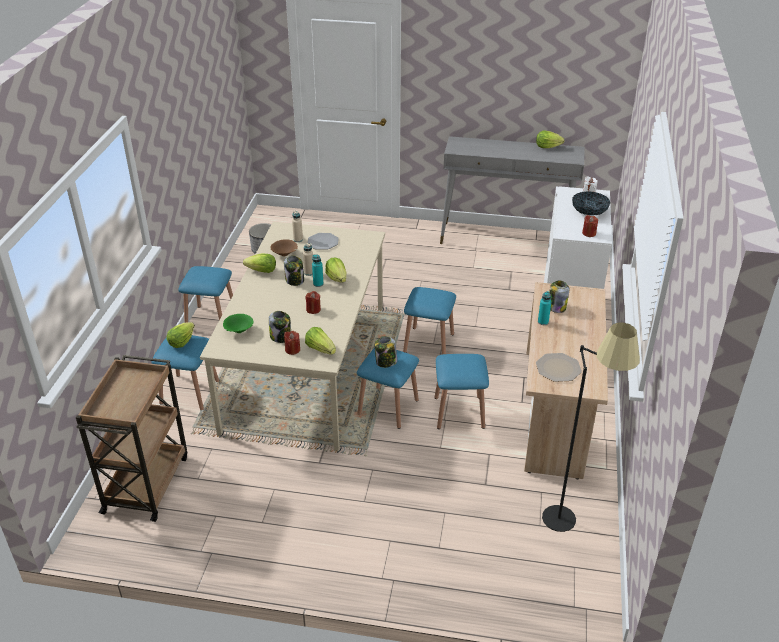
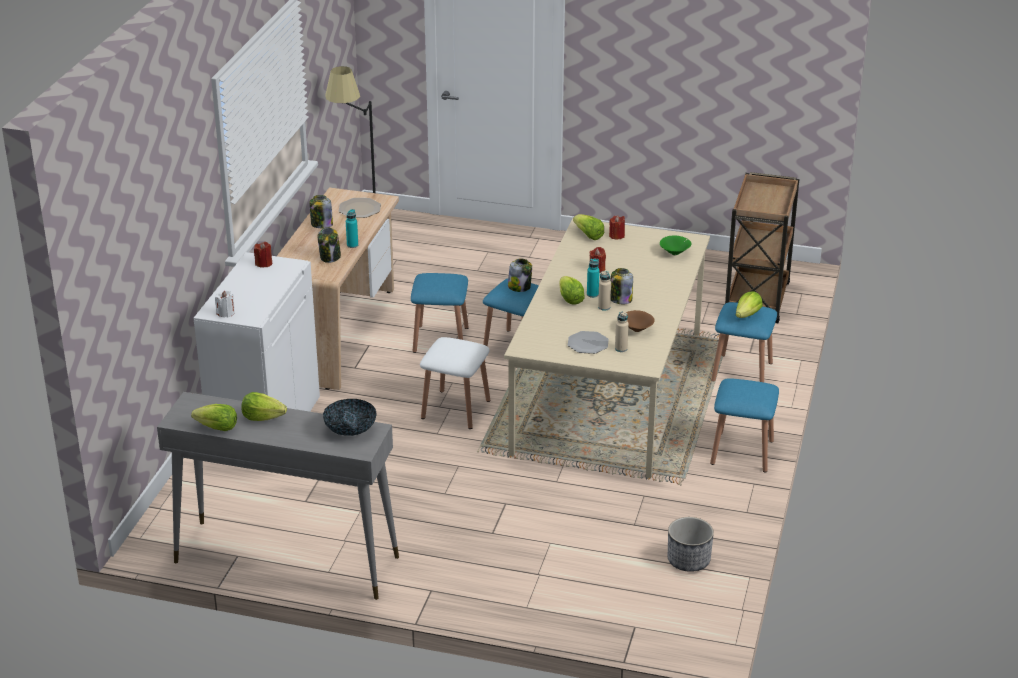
camera: 175 degrees left, 5 degrees down
(262, 271) = (661, 311): lettuce -> lettuce (262, 417)
(281, 337) = (629, 247): jar -> jar (321, 224)
(428, 343) = (455, 409): blue stool -> white stool
(589, 212) = (244, 289): bowl -> bowl (350, 429)

